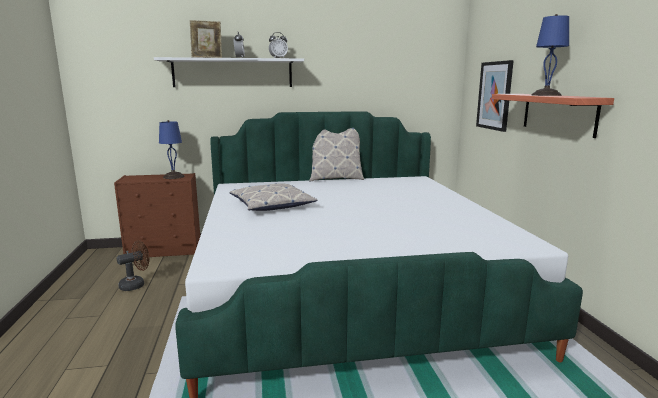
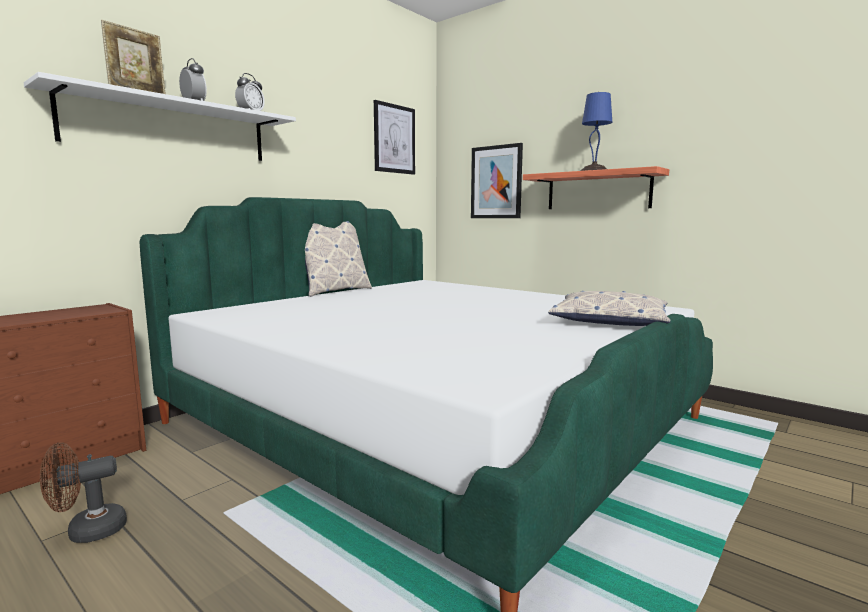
camera: 40 degrees left, 5 degrees down
(136, 285) = (87, 532): brown fan -> brown fan turned 135 degrees counterclockwise
(174, 176) = (79, 310): blue table lamp -> none
(272, 205) = (338, 322): pillow -> pillow (609, 321)
(413, 58) = (394, 139): none -> picture

